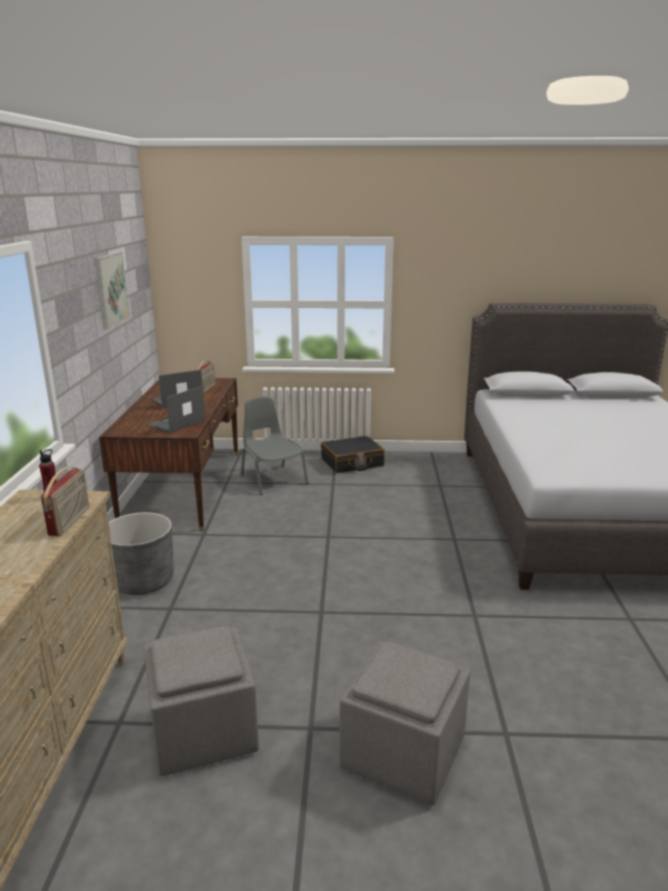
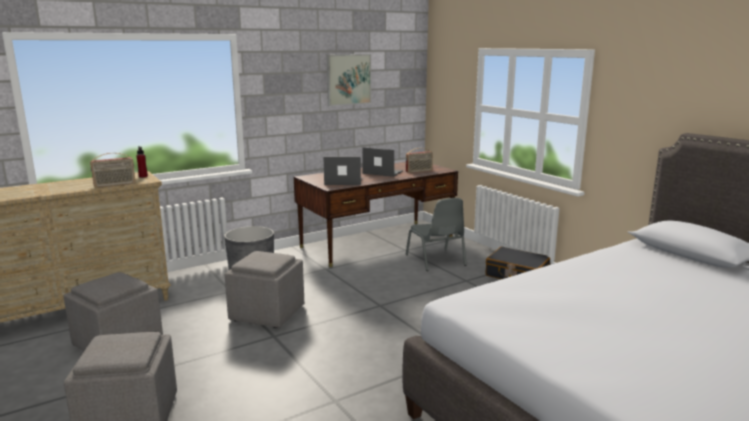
camera: 55 degrees right, 5 degrees down
(262, 600) = (267, 313): none -> grey ottoman
(273, 479) = (436, 260): grey chair -> grey chair turned 135 degrees clockwise

